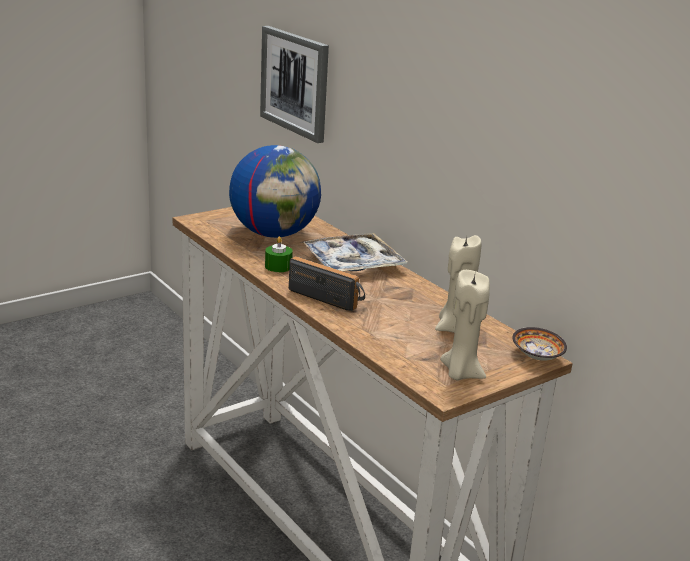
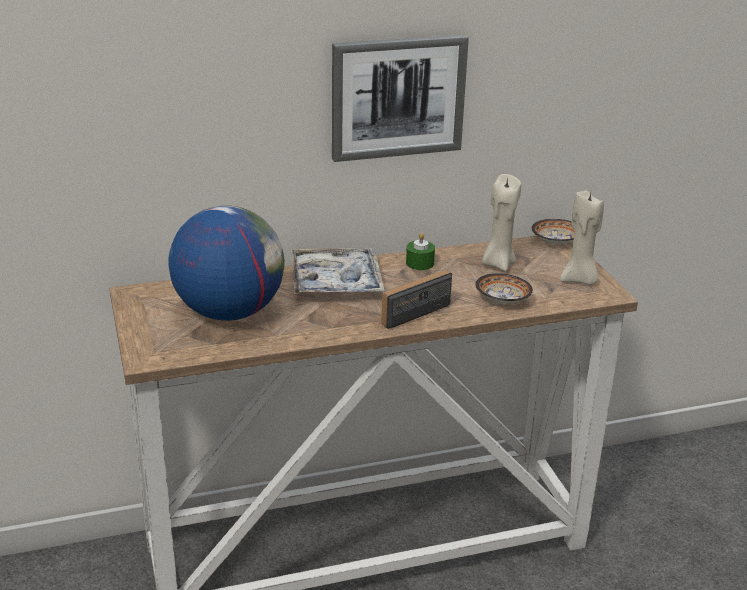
camera: 70 degrees left, 5 degrees up
(278, 266) = (324, 325): green candle -> green candle (420, 263)
(295, 82) = (93, 139): picture -> picture (397, 97)
(379, 335) = (502, 300): none -> bowl

